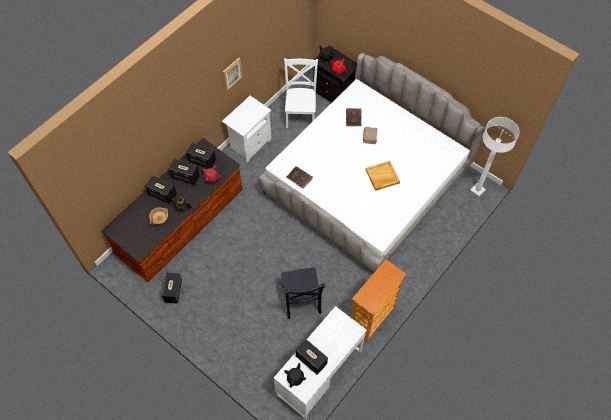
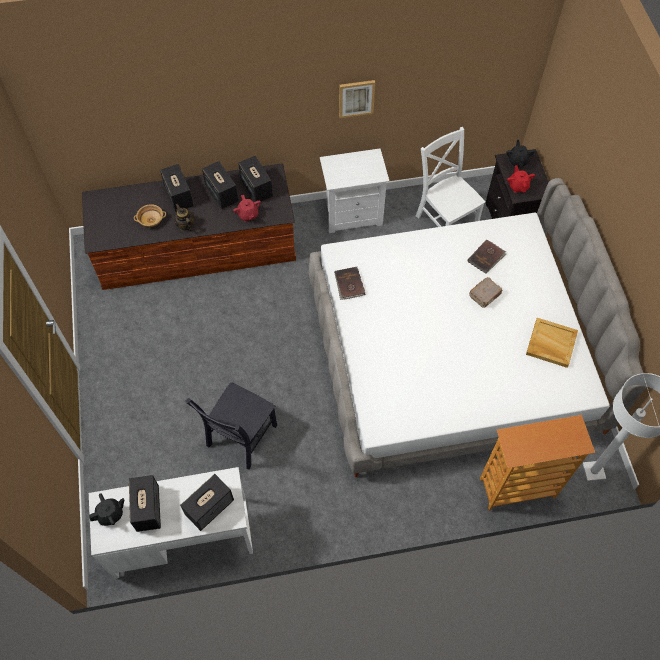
camera: 40 degrees right, 0 degrees up
(173, 291) = (117, 319): speaker -> speaker (210, 507)
(301, 114) = (445, 219): white chair -> white chair turned 75 degrees counterclockwise
(372, 319) = (301, 526): bookcase -> bookcase (517, 489)
(382, 176) = (454, 354): beige tray -> beige tray (550, 344)

